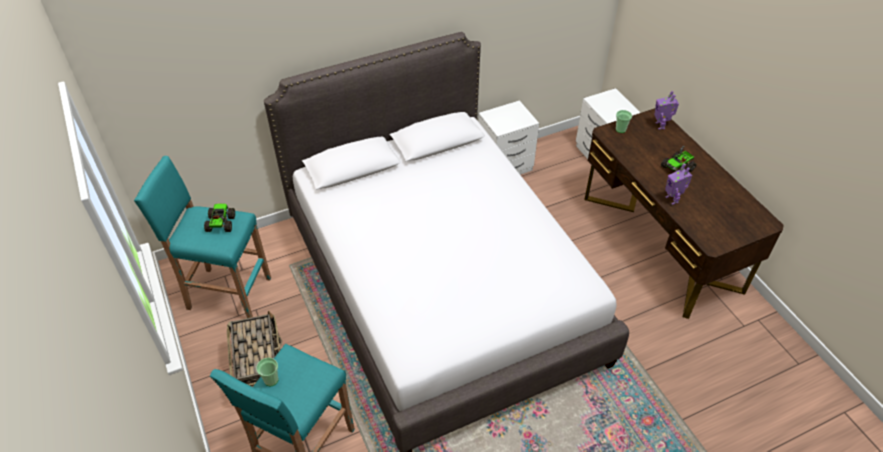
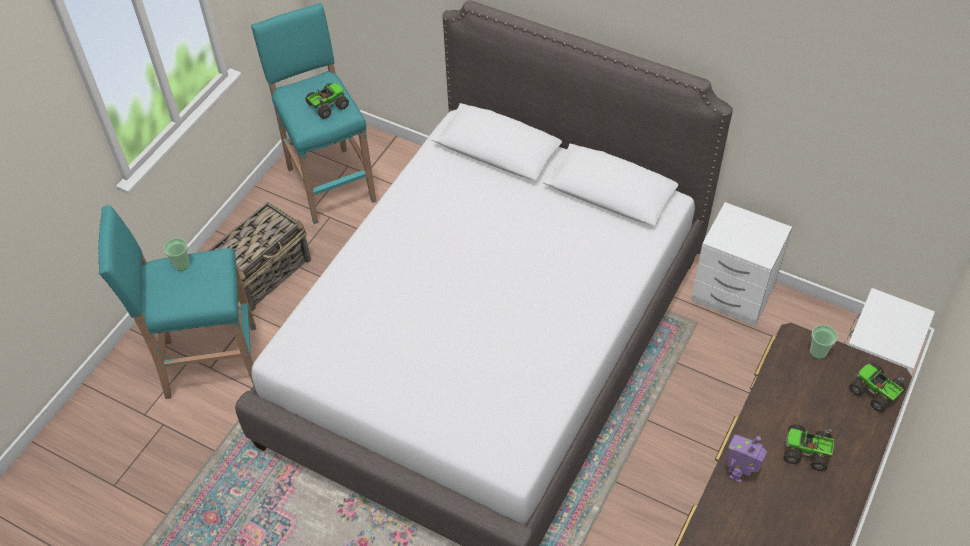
camera: 55 degrees right, 5 degrees up
(661, 125) = (875, 392): toy robot -> toy truck

